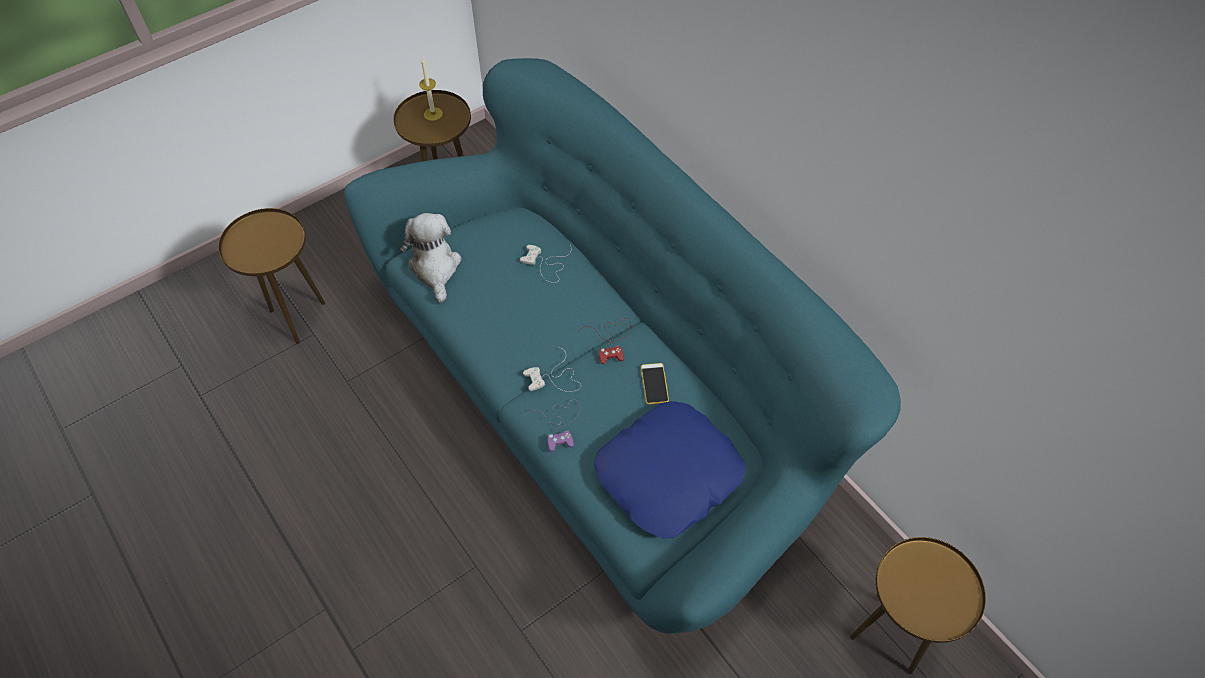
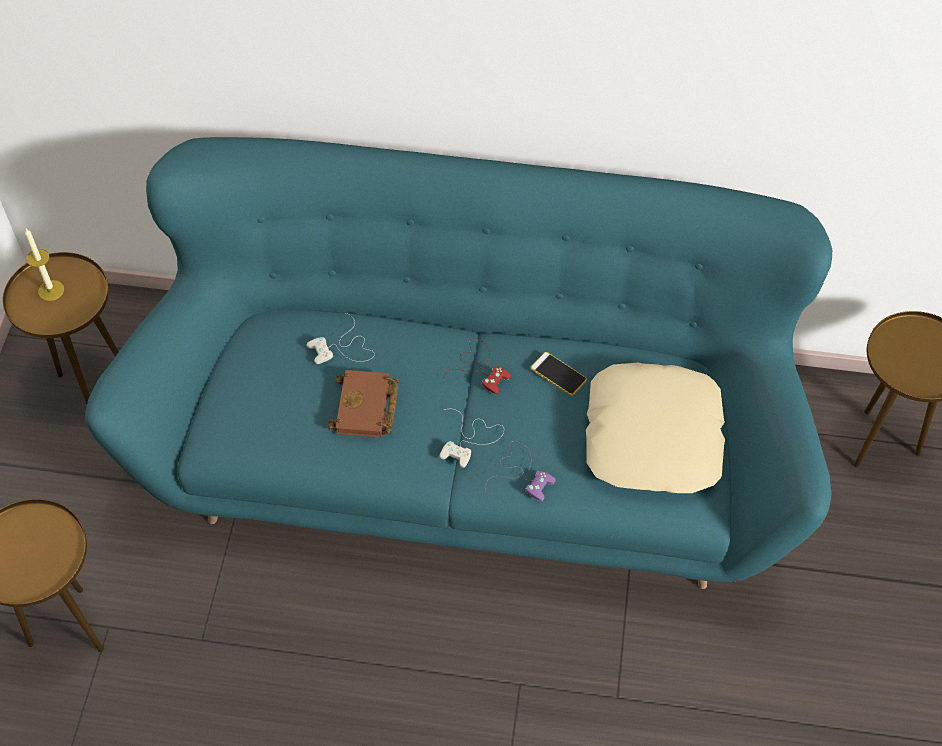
camera: 45 degrees left, 0 degrees up
(435, 268) = (239, 435): plush toy -> none
(516, 310) = (367, 409): none -> brown book
(669, 475) = (654, 437): blue pillow -> beige pillow

